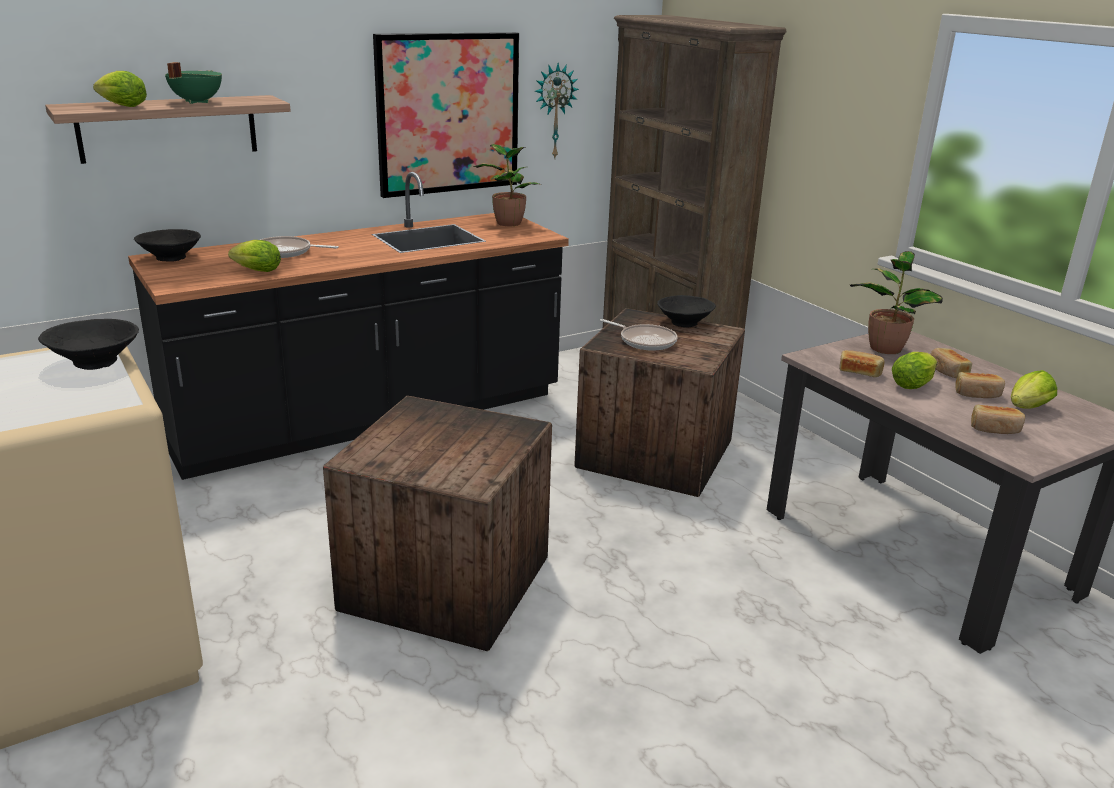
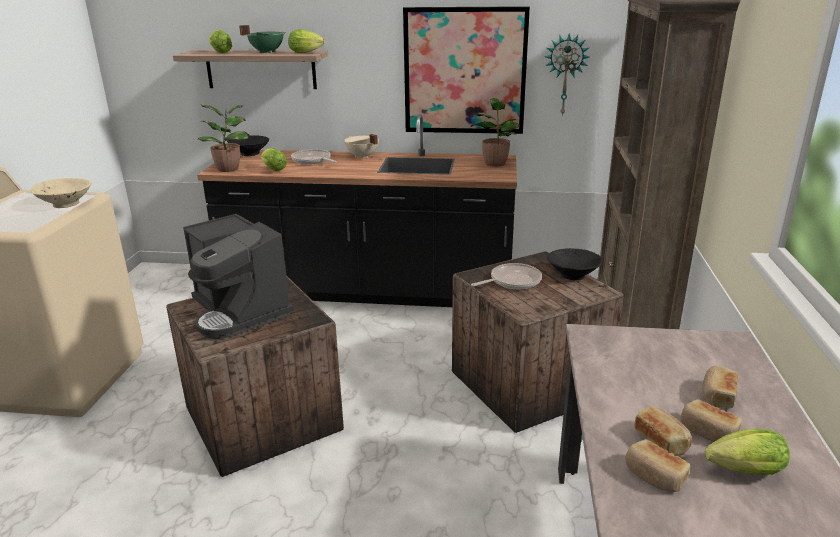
camera: 40 degrees right, 0 degrees up
(94, 362) = (65, 204): black bowl -> beige bowl
(340, 238) = (362, 157): none -> beige cooking pot
(433, 444) = (240, 311): none -> coffee machine
(645, 341) = (512, 281): frying pan -> frying pan turned 105 degrees counterclockwise
(859, 372) = (611, 364): bread -> bread (661, 440)
(885, 347) = (689, 349): potted plant -> potted plant (229, 168)
(914, 384) = (649, 395): lettuce -> lettuce (307, 53)

